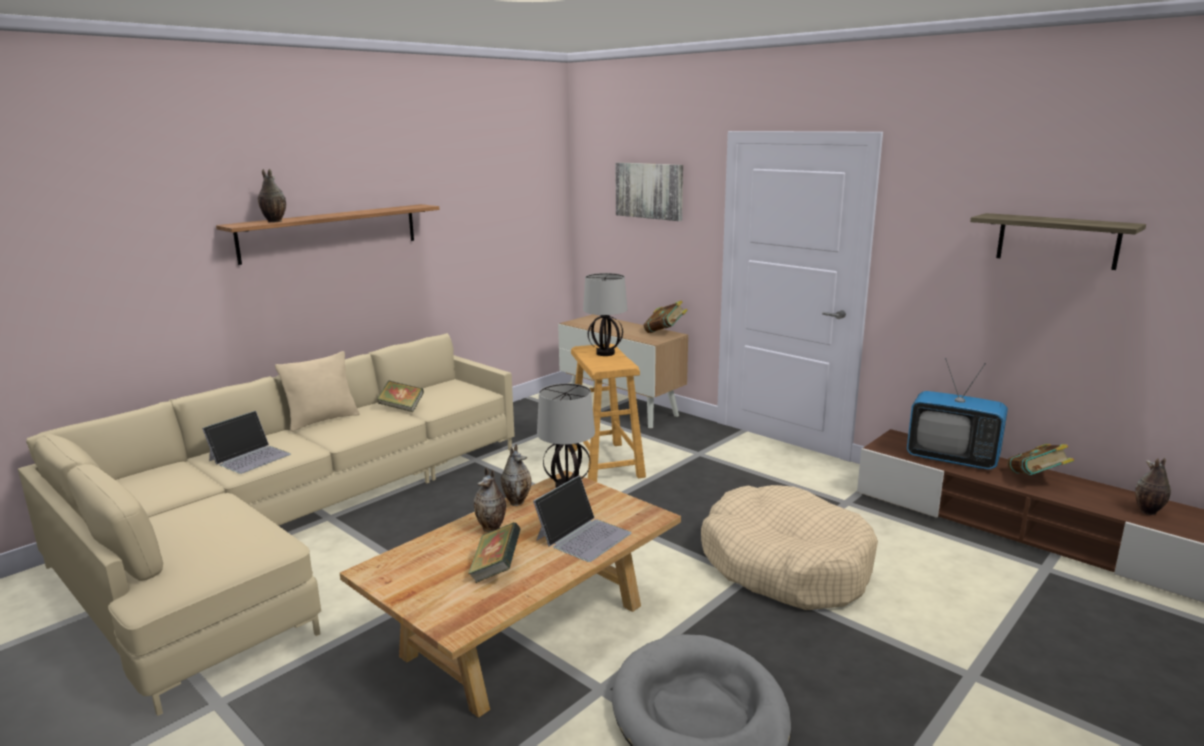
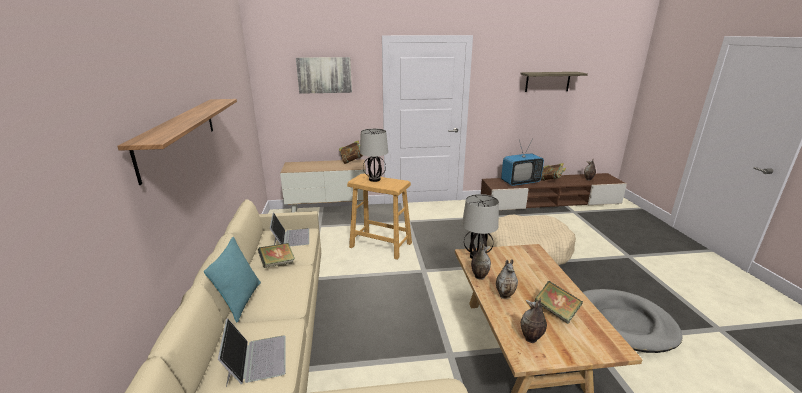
camera: 50 degrees left, 5 degrees up
(273, 221) = (170, 131): vase -> vase (531, 339)
(322, 420) = (241, 301): beige pillow -> turquoise pillow
(583, 536) = (539, 273): laptop -> laptop (291, 237)

